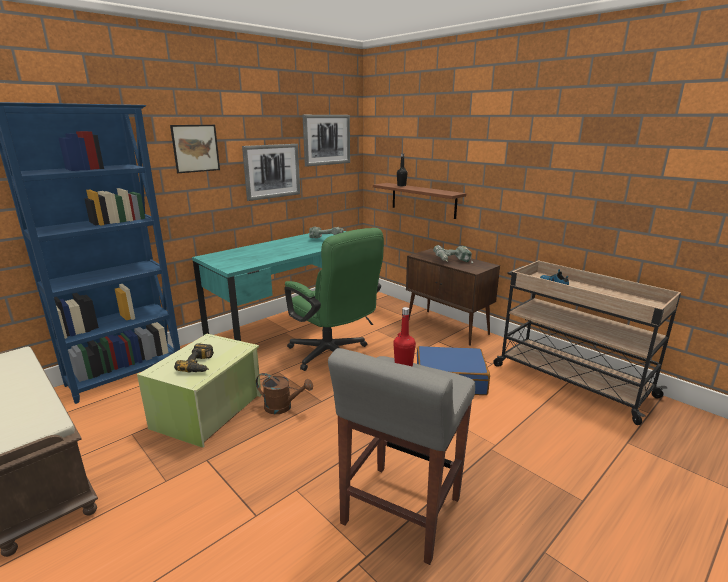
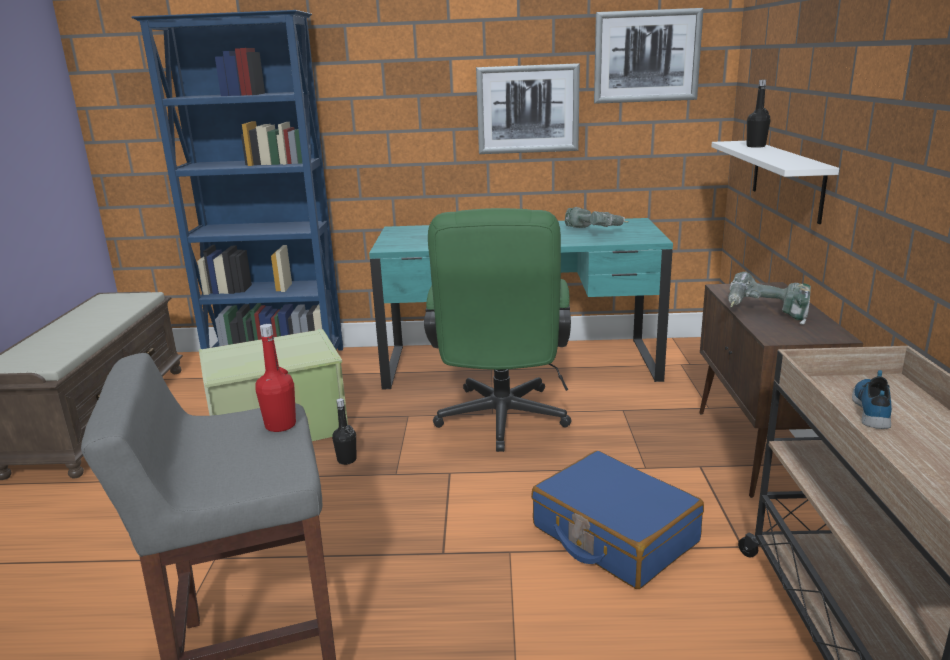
camera: 45 degrees right, 0 degrees up
(195, 148) = (401, 71): picture -> none
(200, 364) = (255, 360): power drill -> none
(283, 407) = (347, 460): brown watering can -> black bottle
(423, 200) = (787, 179): brown shelf -> white shelf

